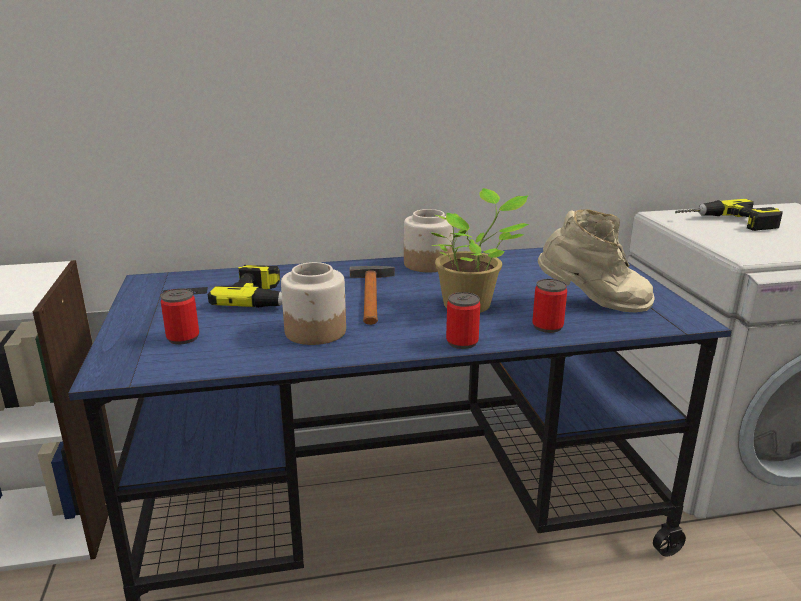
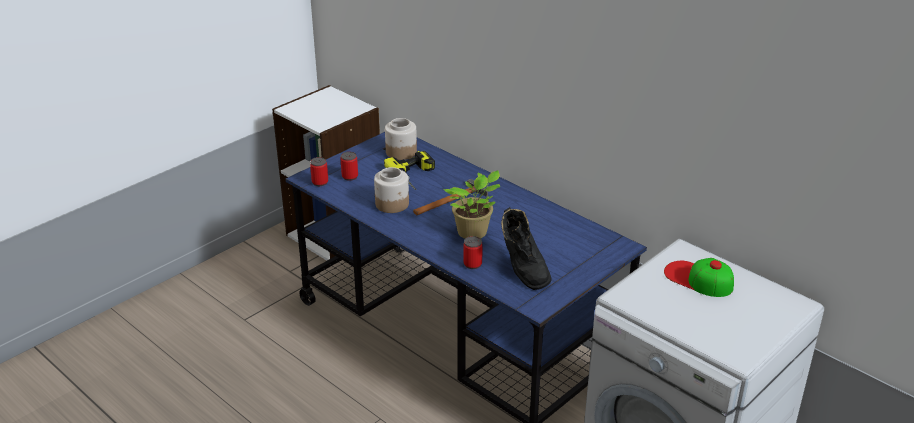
camera: 55 degrees right, 10 degrees up
(427, 264) = (518, 199): jar -> jar (400, 152)
(462, 342) = (425, 246): can -> can (320, 182)
(593, 304) = (523, 270): beige boot -> black boot
(727, 223) = (698, 279): power drill -> cap

